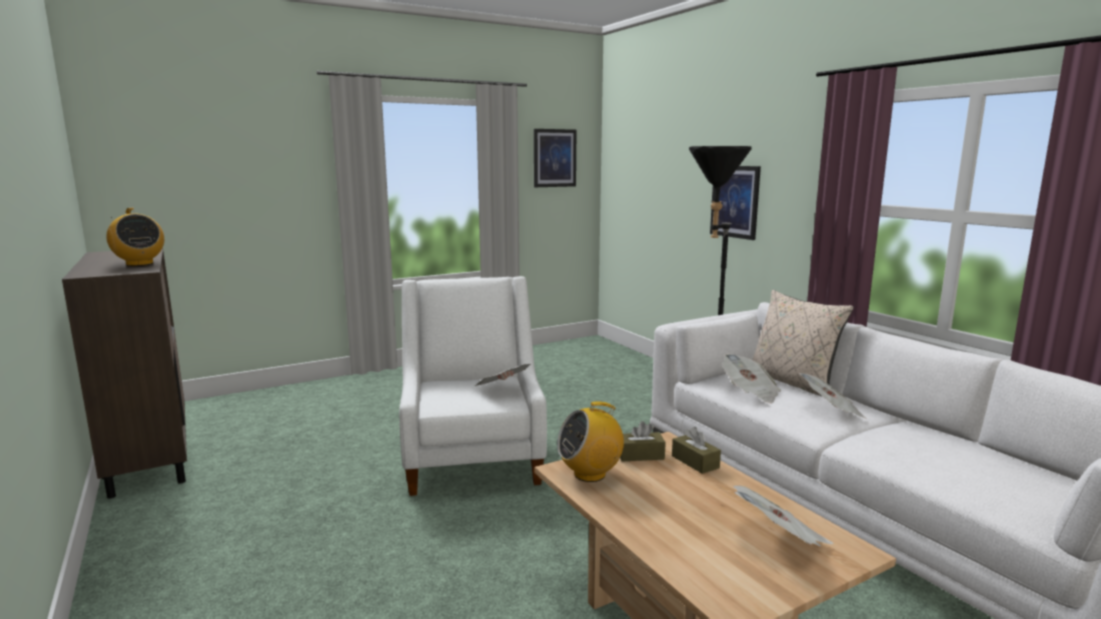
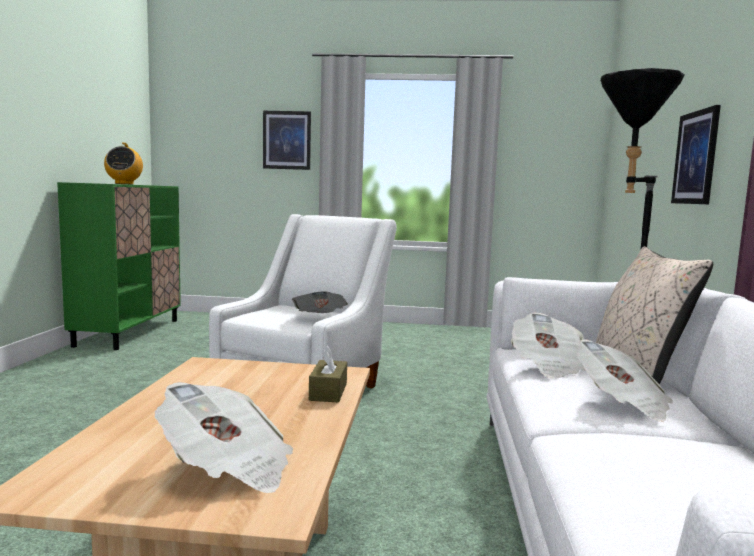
camera: 35 degrees right, 5 degrees down
(150, 454) = (129, 332): brown cabinet -> green cabinet
(554, 158) = (546, 133): picture -> picture (287, 140)
(590, 474) = (216, 372): radio -> none
(640, 455) = (293, 373): brown tissue box -> none

